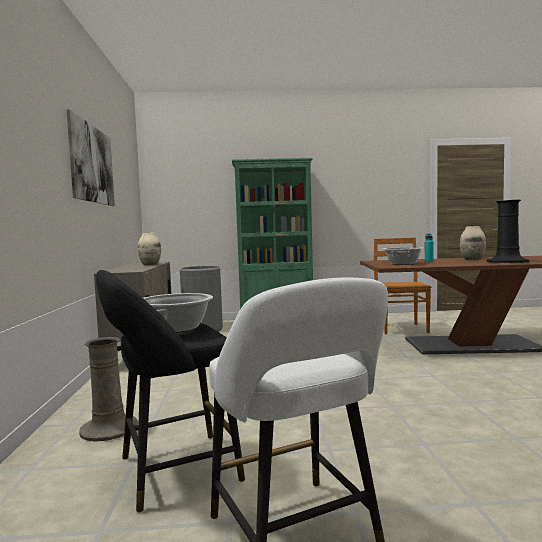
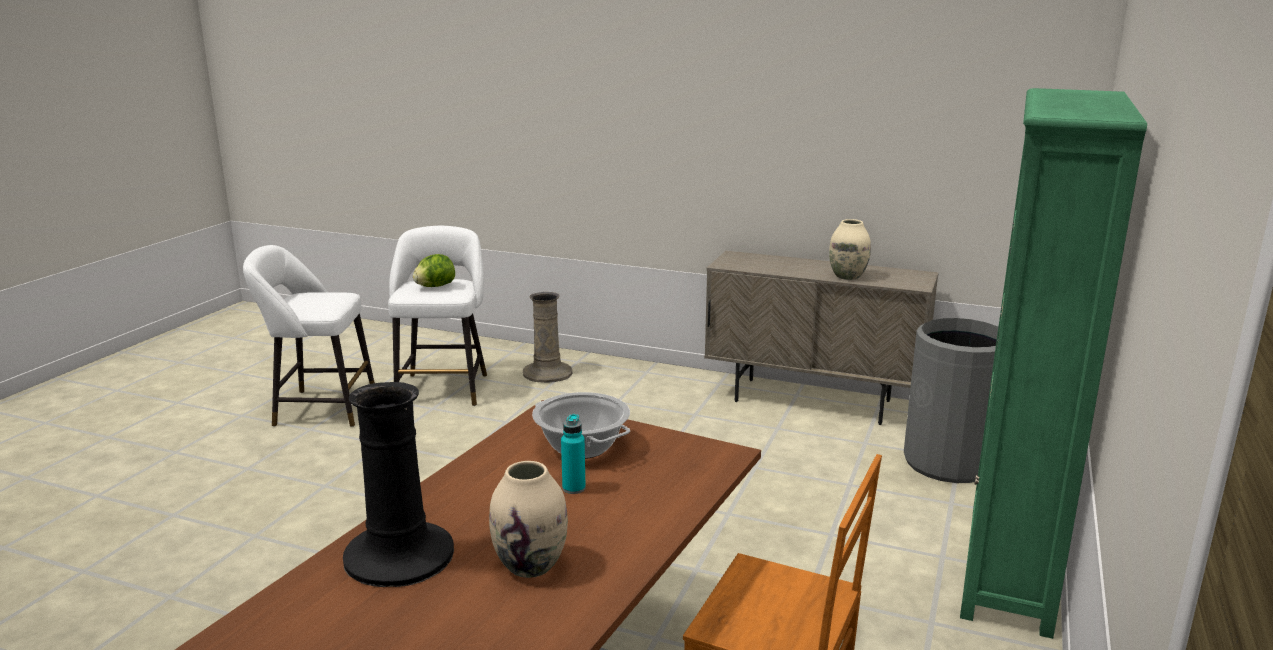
camera: 115 degrees right, 15 degrees up
(92, 164) = (778, 101): picture -> none
(172, 471) = (443, 387): black stool -> white stool
(176, 328) = (435, 286): cooking pot -> lettuce

